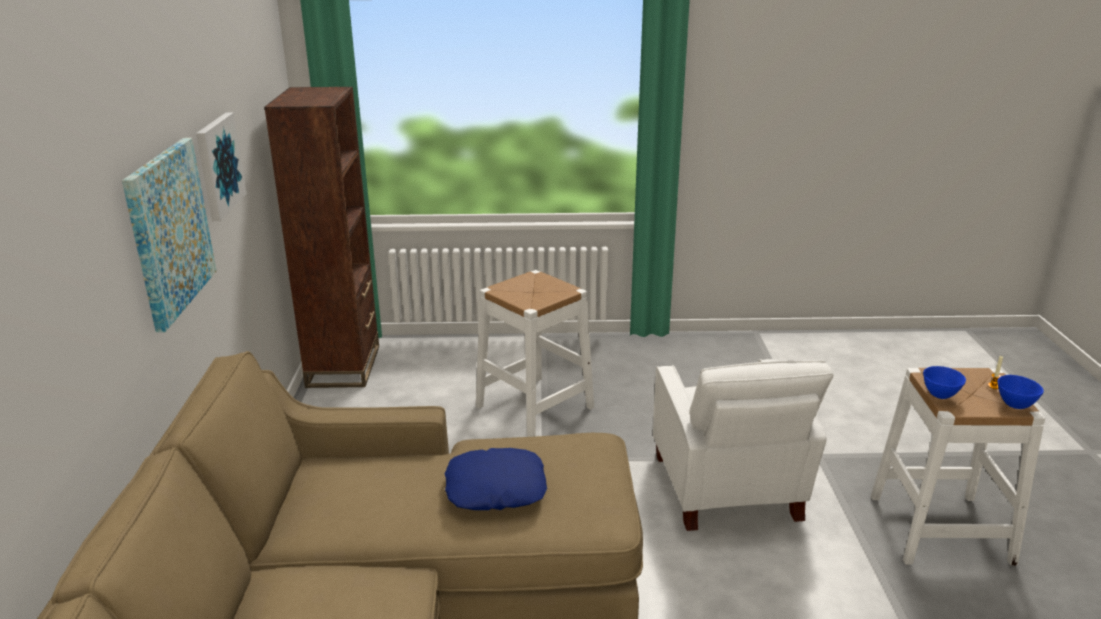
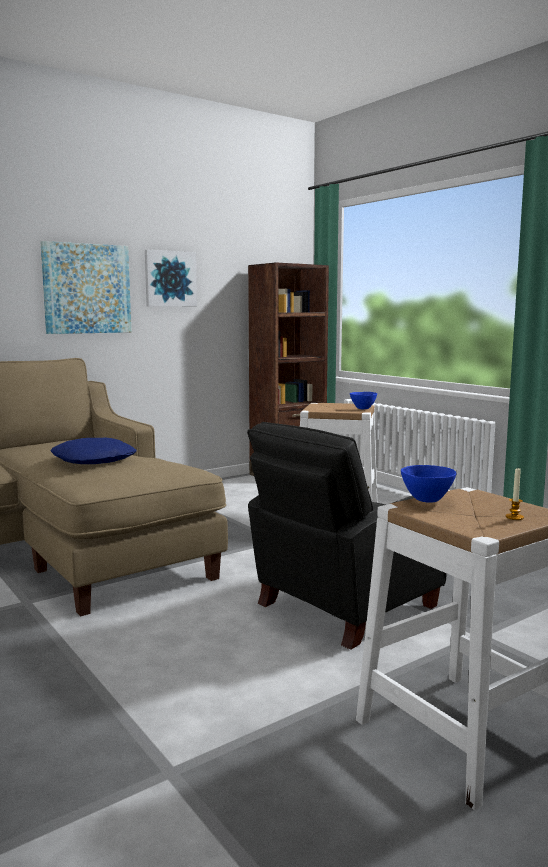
camera: 55 degrees right, 15 degrees down
(727, 490) = (342, 606): white armchair -> black armchair
(1014, 405) = (483, 527): blue bowl -> blue bowl (363, 408)

